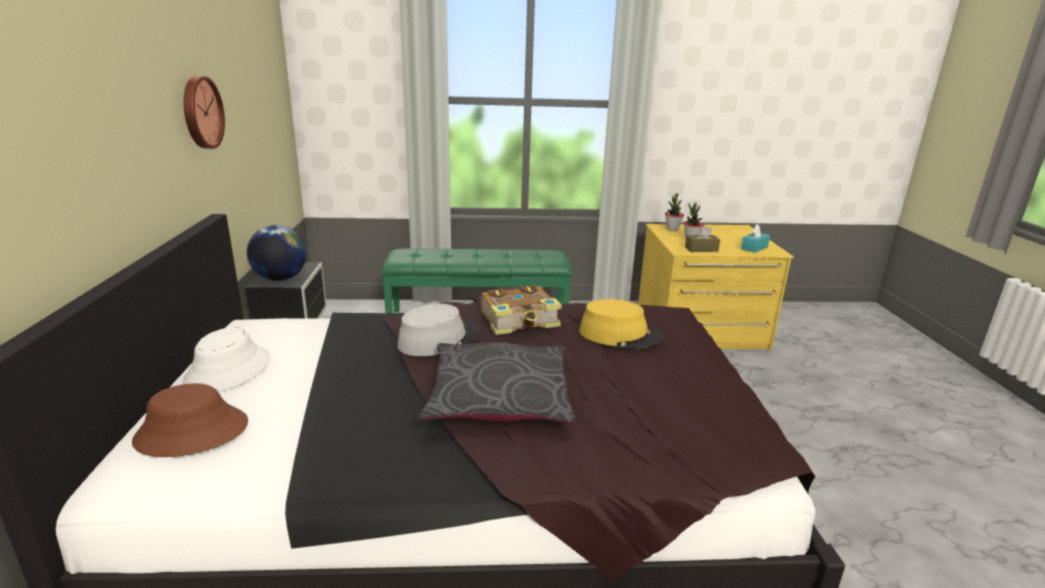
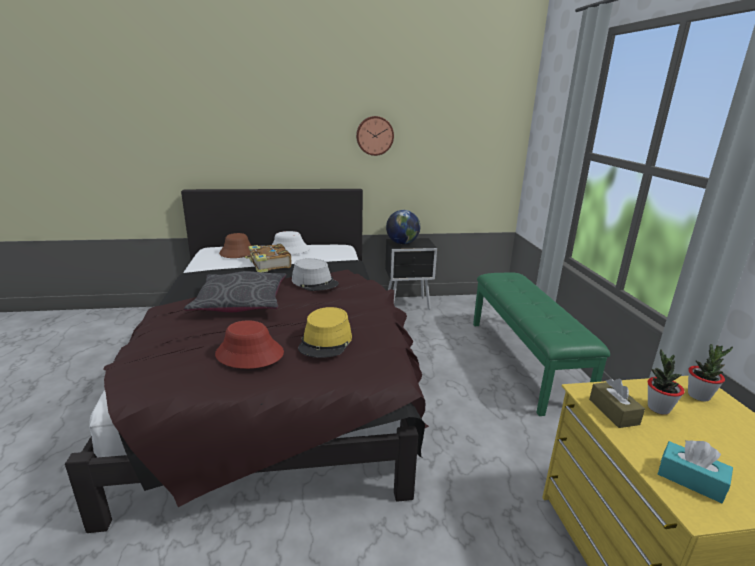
camera: 85 degrees right, 0 degrees up
(520, 320) = (346, 304): book -> book (269, 264)
(660, 378) = (249, 354): none -> red hat

